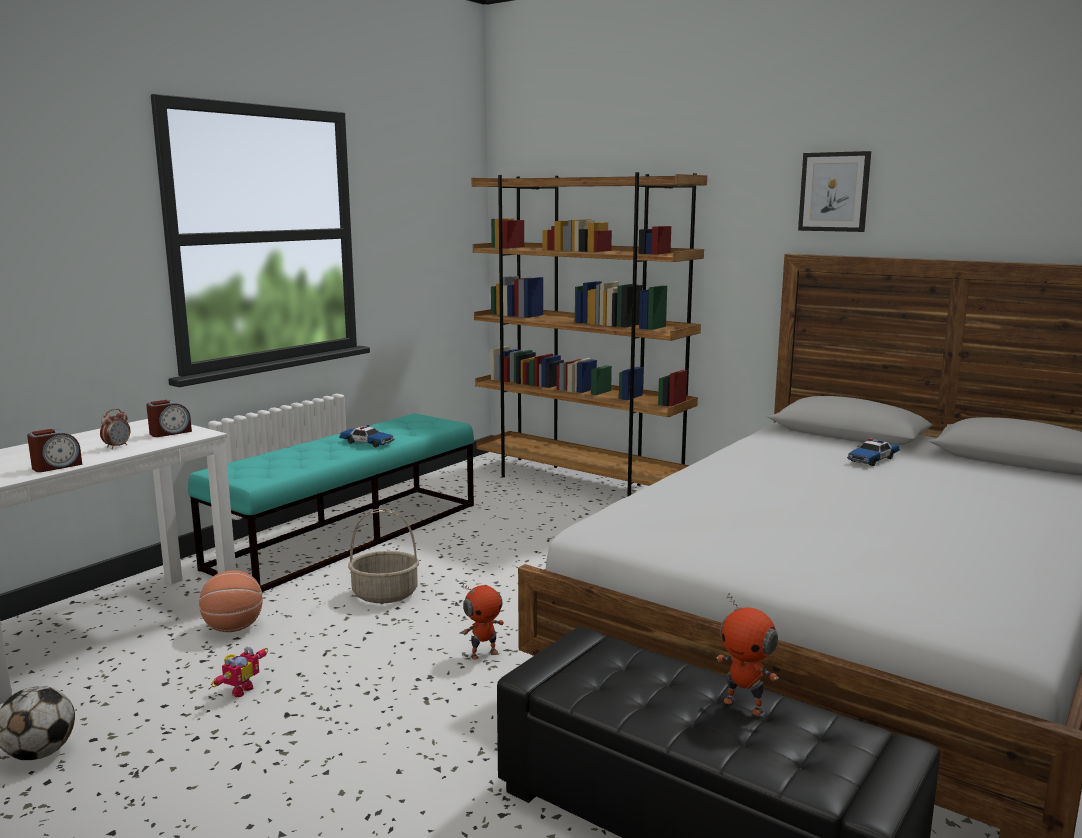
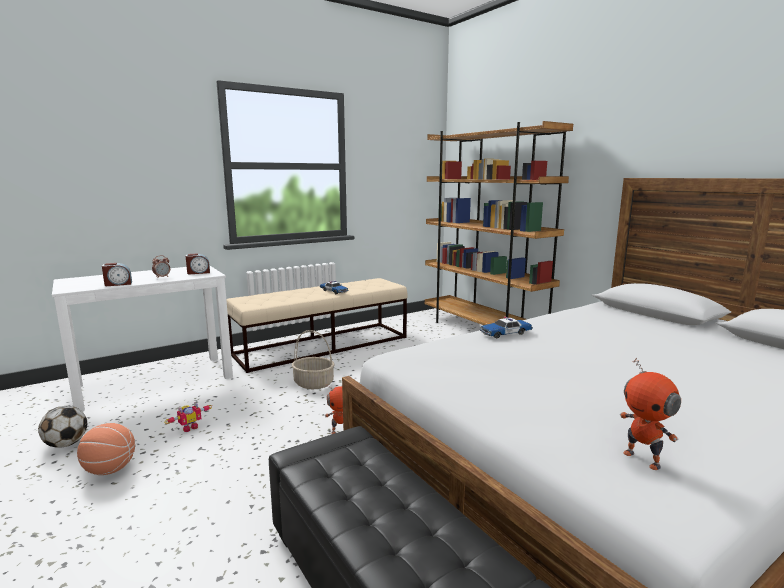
camera: 20 degrees right, 0 degrees up
(233, 628) = (218, 390): basketball -> basketball (110, 470)
(349, 534) = (323, 345): turquoise bench -> beige bench
(744, 705) = (421, 516): toy robot -> toy robot (643, 459)
(834, 192) = (665, 129): picture -> none
(873, 459) = (660, 333): toy car -> toy car (505, 333)

